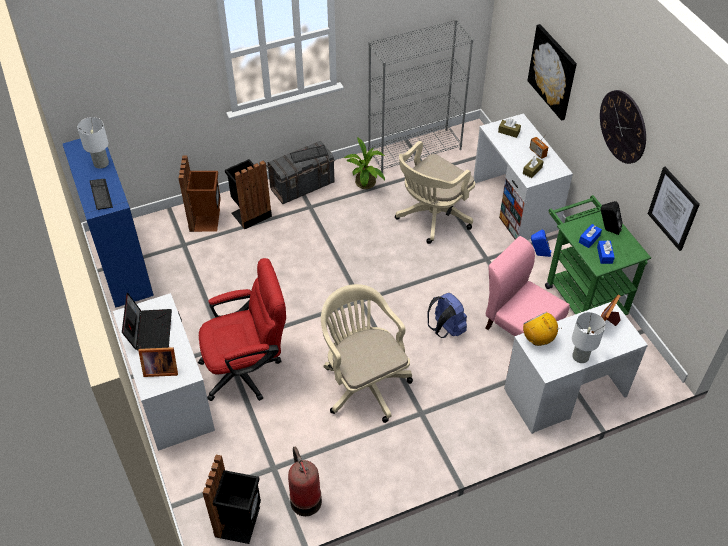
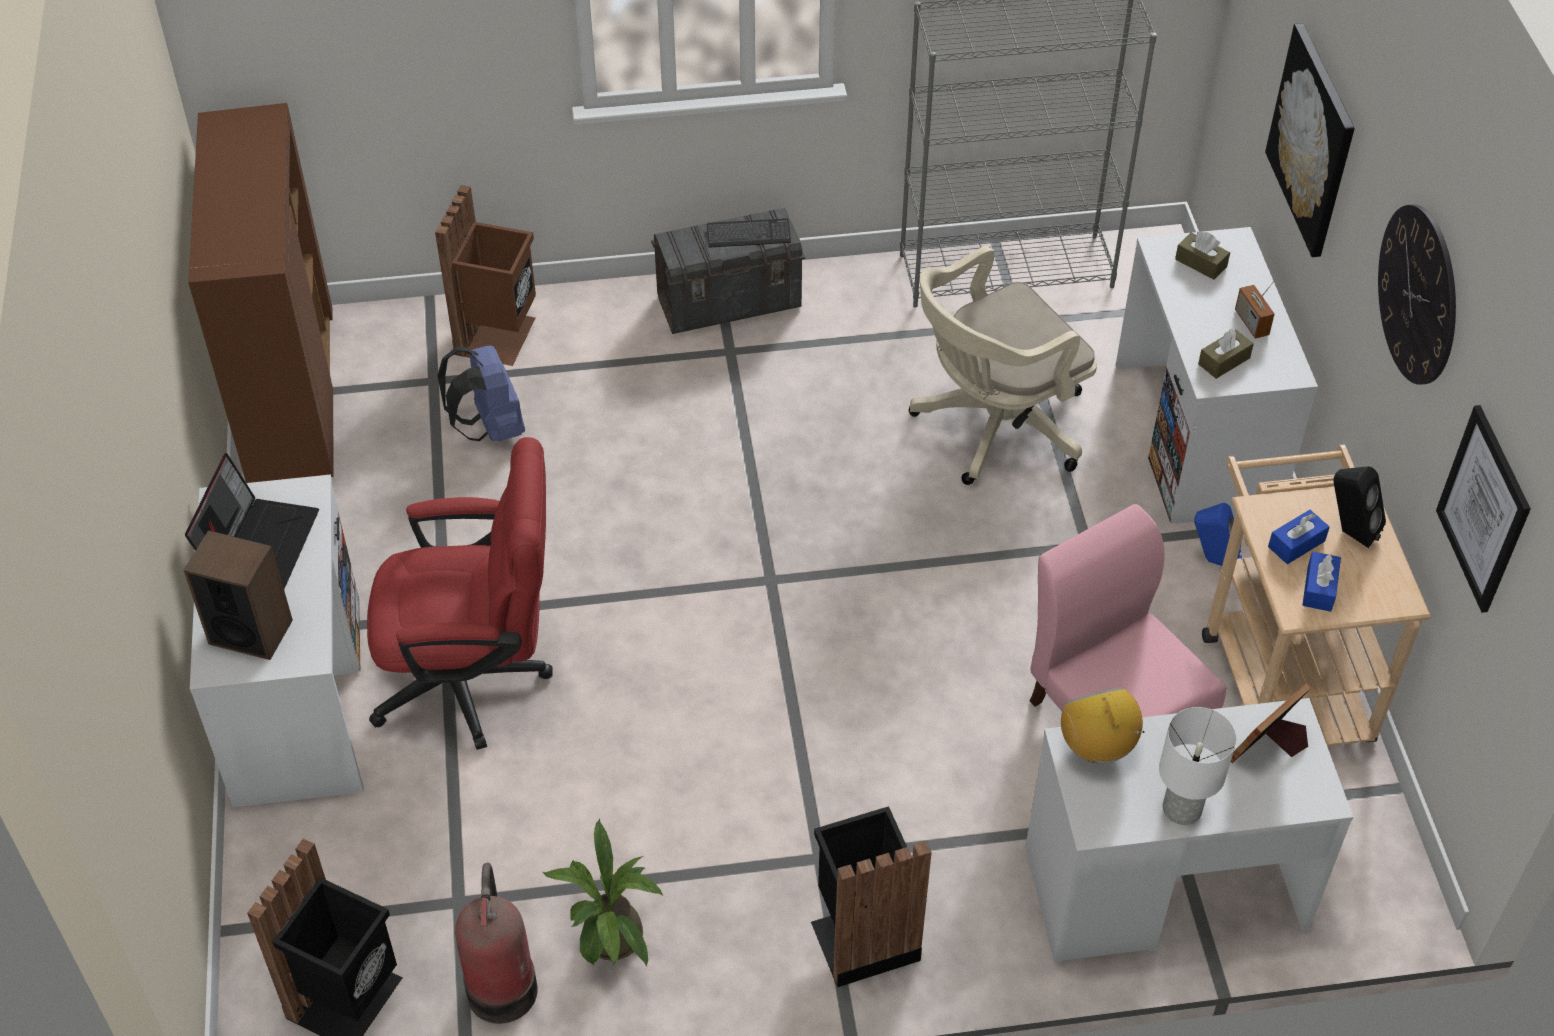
camera: 15 degrees right, 0 degrees up
(101, 164) = (260, 170): white table lamp -> none
(101, 195) = (236, 235): keyboard -> none
(121, 264) = (290, 397): blue cabinet -> brown cabinet
(159, 369) = (250, 631): picture frame -> speaker
(250, 213) = (595, 341): black trash can -> black trash can (862, 937)
(363, 382) = (714, 762): beige office chair -> none
(365, 185) = (869, 326): potted plant -> potted plant (611, 943)
(445, 329) = (938, 685): blue backpack -> blue backpack (490, 427)
(581, 295) = (1280, 673): green cart -> beige cart

